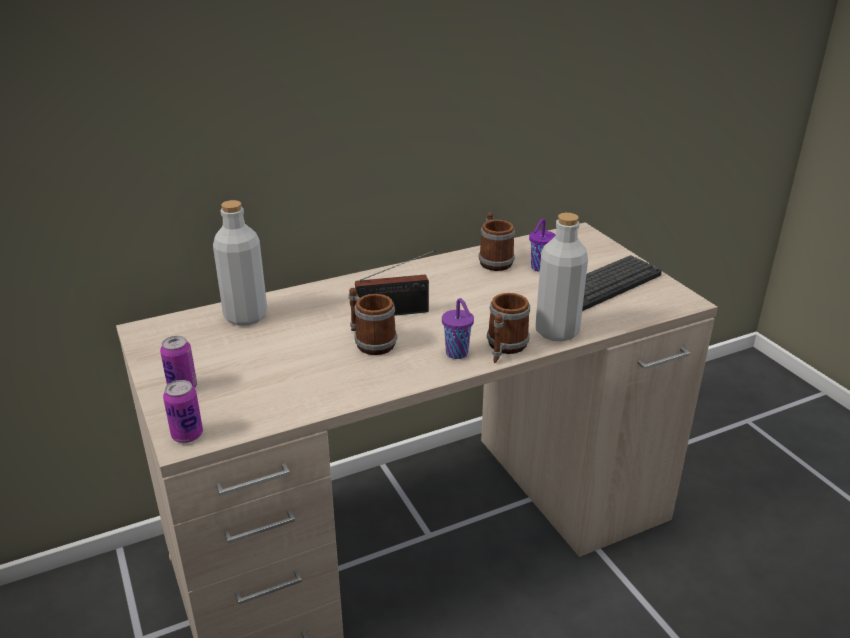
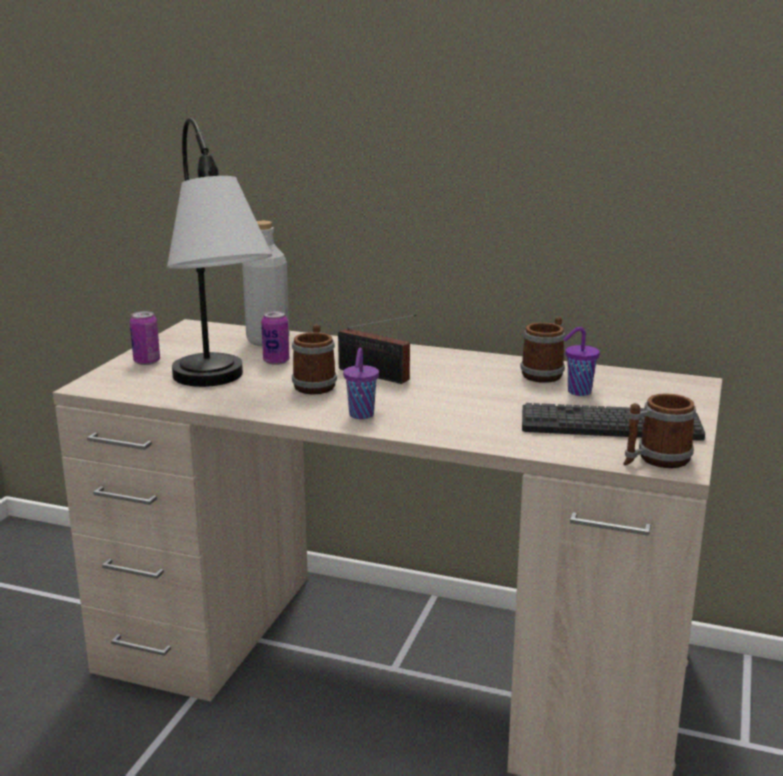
camera: 45 degrees right, 10 degrees down
(187, 435) = (96, 384): can -> can (276, 361)
(309, 385) = (218, 390): none -> table lamp
(504, 348) = (407, 427): mug -> mug (655, 460)
(557, 331) = (481, 435): grey bottle -> none

